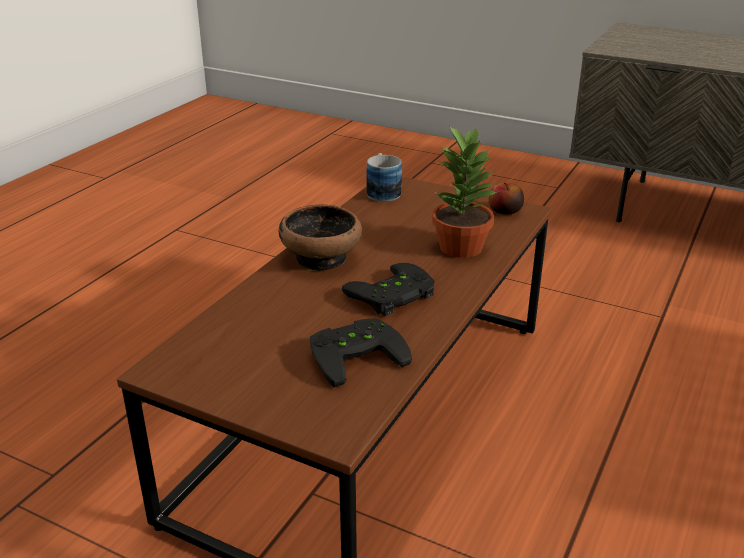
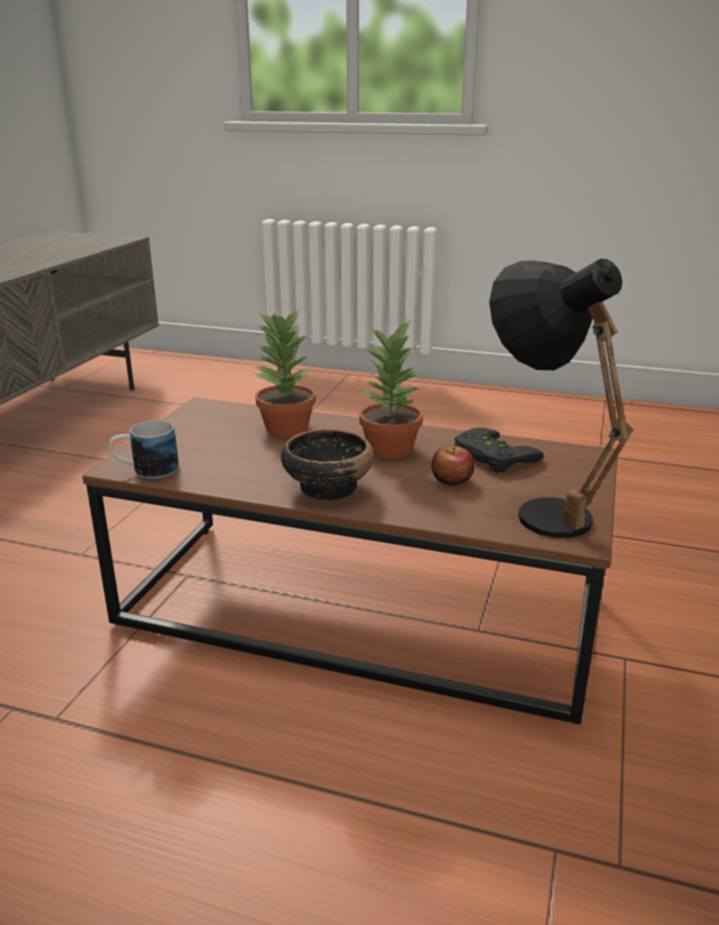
camera: 100 degrees left, 5 degrees down
(229, 360) = (539, 506): none -> black table lamp
(393, 297) = (391, 449): black game controller -> potted plant
(505, 211) = (204, 413): apple -> apple (452, 480)

